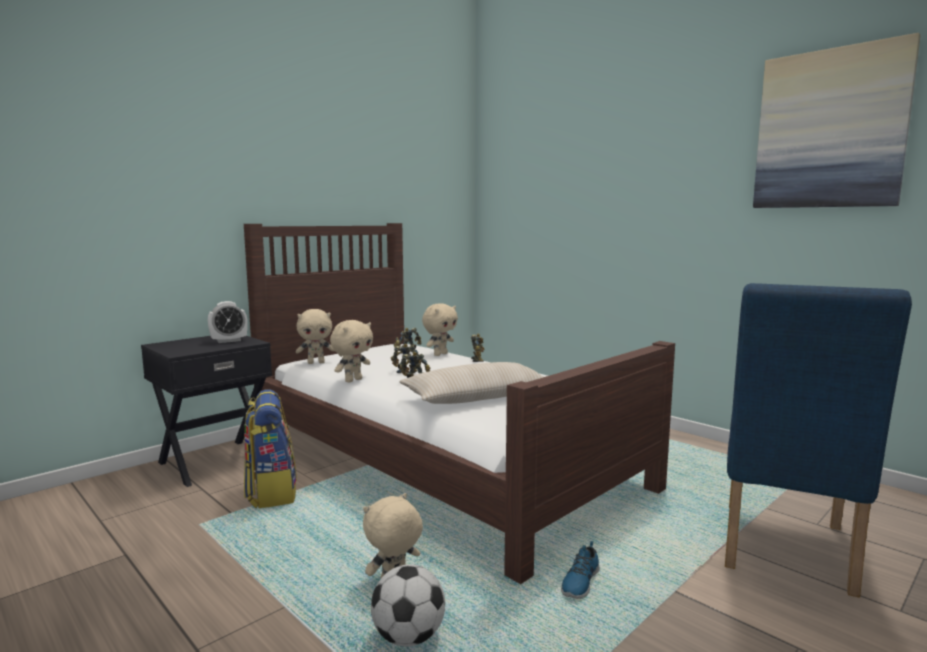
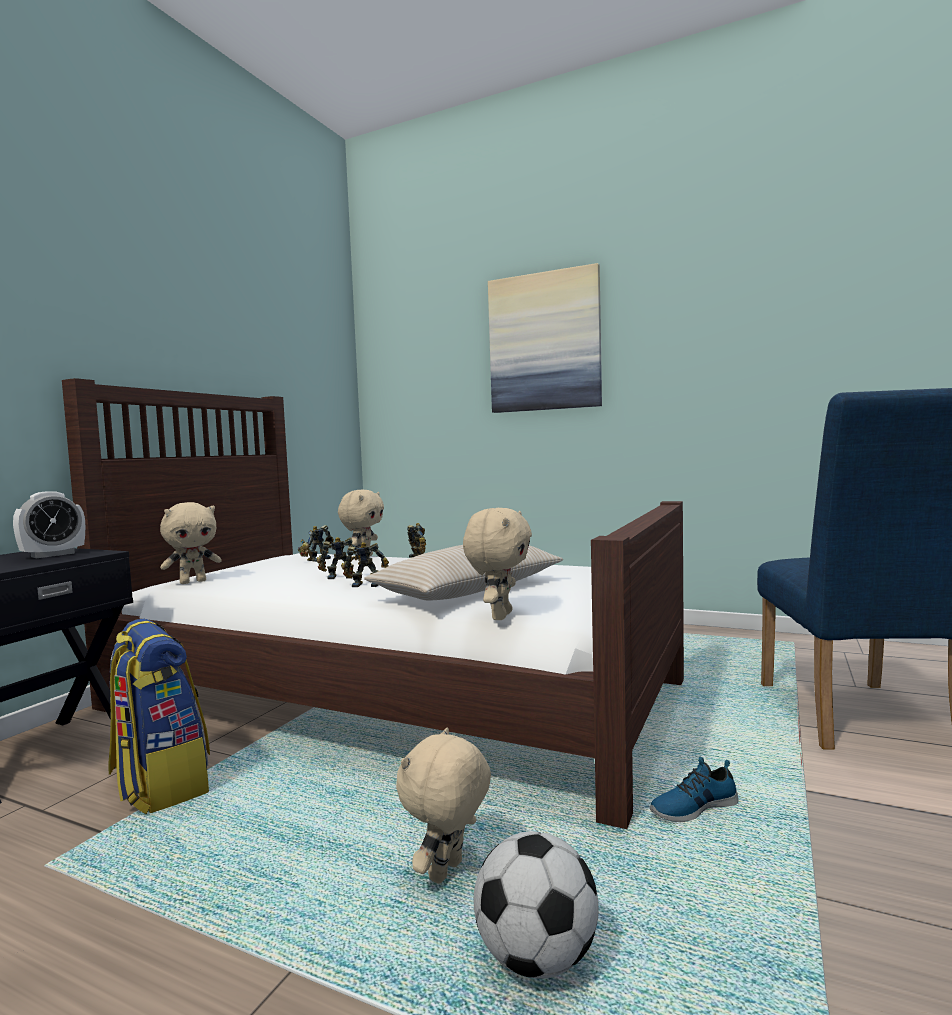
camera: 20 degrees left, 5 degrees down
(353, 380) = (272, 593): beige plush toy -> beige plush toy (499, 616)
(579, 582) = (692, 807): shoe -> shoe turned 60 degrees clockwise
(830, 129) = (776, 277): picture -> picture (544, 342)

